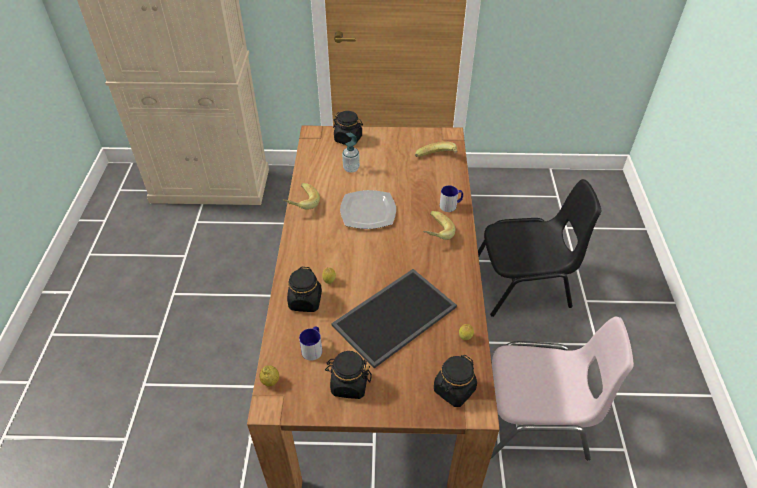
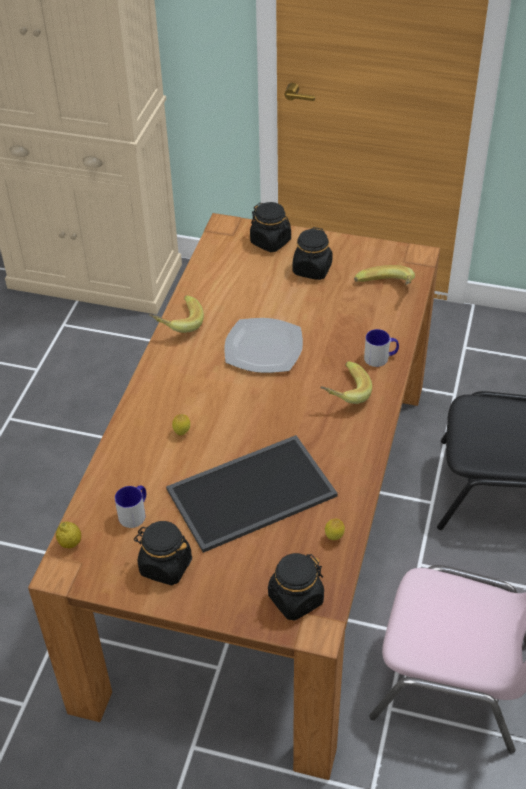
camera: 15 degrees right, 0 degrees up
(305, 301) = (143, 453): black jar -> black jar (312, 269)
(351, 168) = (260, 285): soap dispenser -> none

